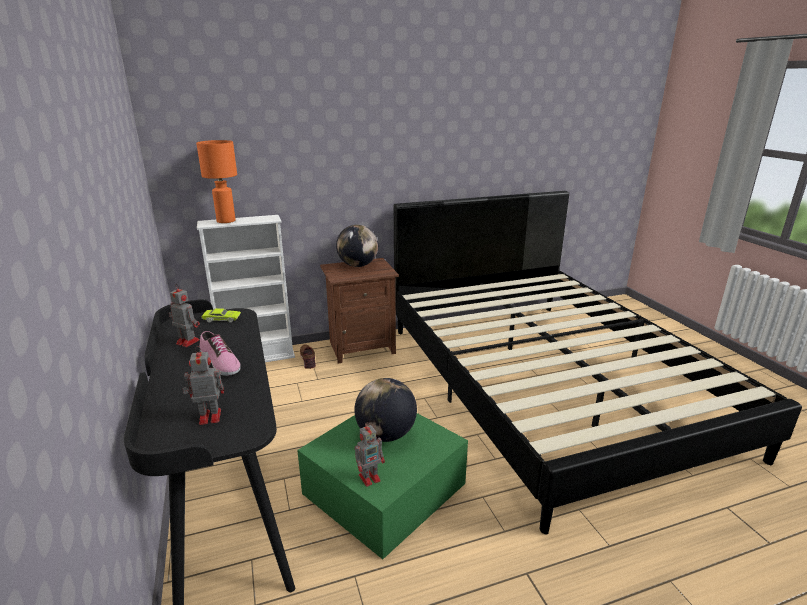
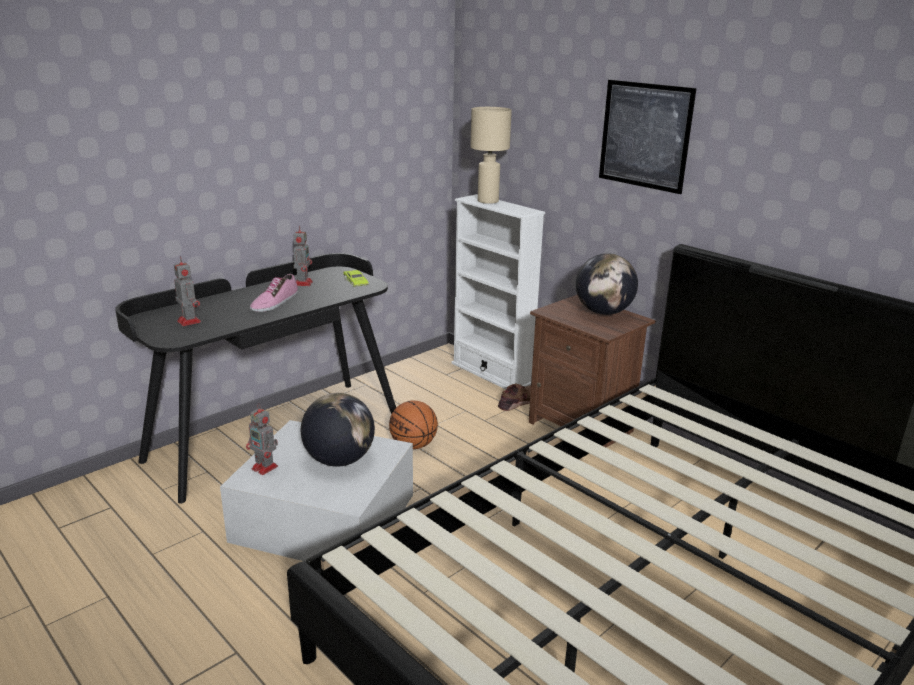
camera: 65 degrees right, 0 degrees up
(225, 221) = (488, 201): orange table lamp -> beige table lamp
(321, 418) = (413, 445): none -> basketball
(352, 140) = (645, 135): none -> picture
(384, 488) = (324, 517): green storage box -> white storage box

